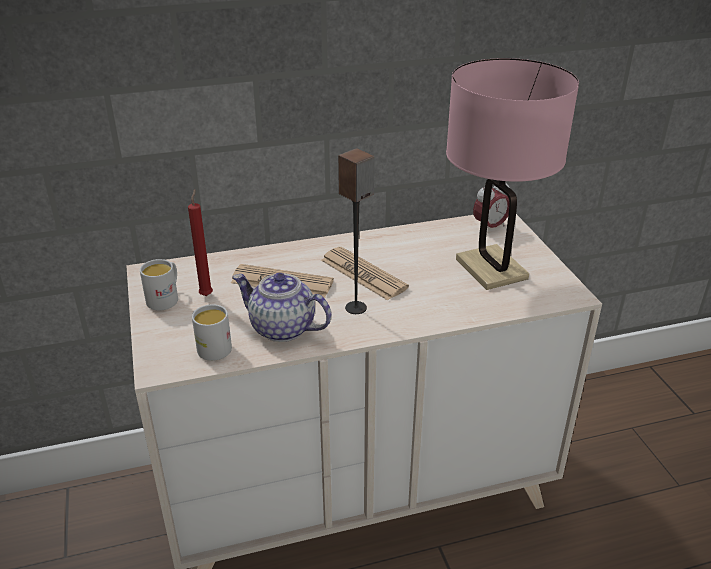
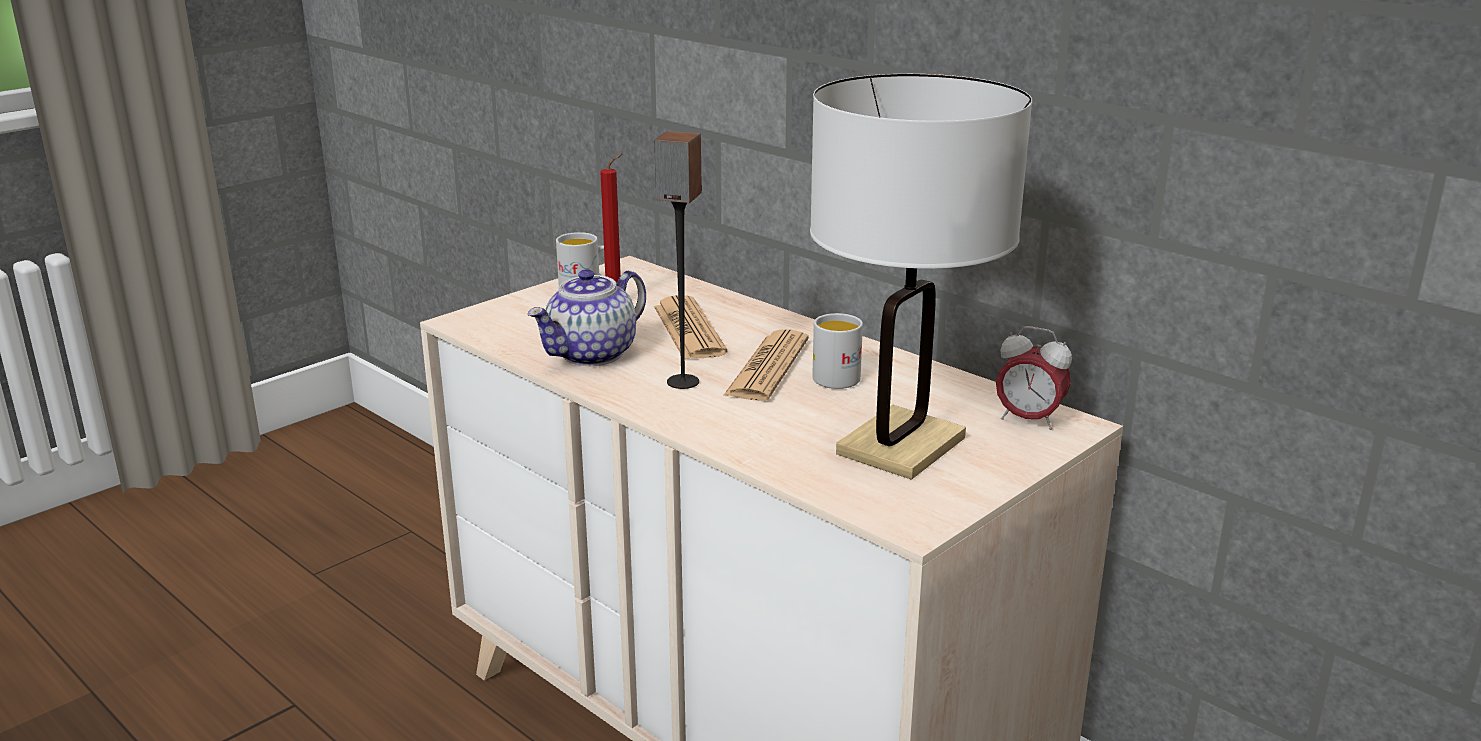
camera: 60 degrees right, 10 degrees down
(210, 347) = (520, 332): white mug -> white mug (838, 375)
(281, 328) = (592, 354): teapot -> teapot turned 135 degrees counterclockwise
(491, 269) = (901, 446): pink table lamp -> white table lamp

